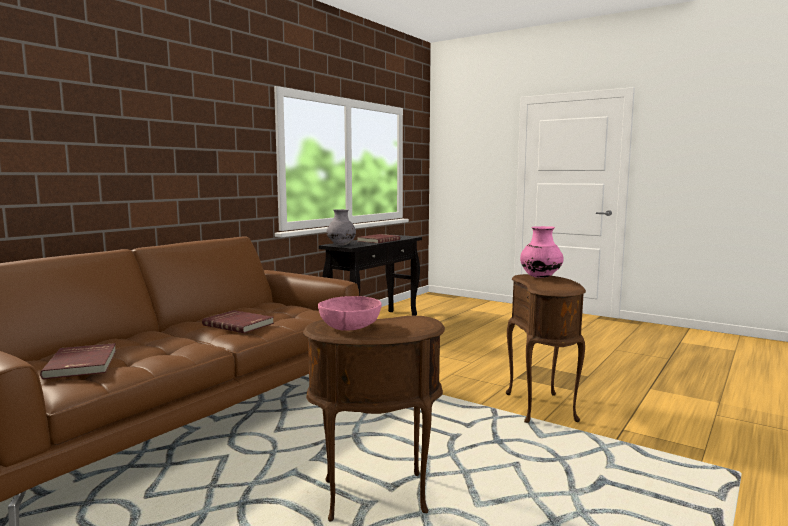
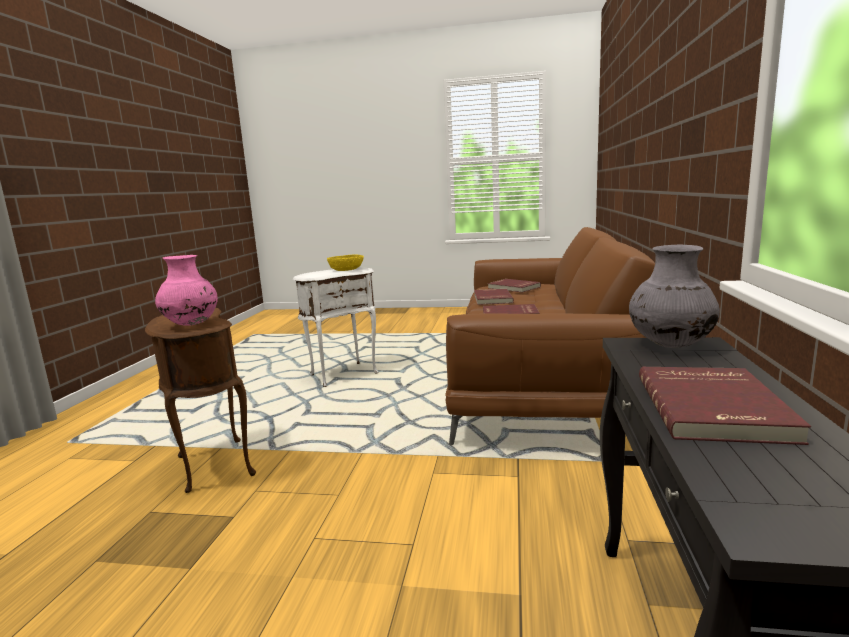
camera: 155 degrees right, 5 degrees up
(177, 349) = (492, 299): none -> red book
(349, 326) = (346, 270): pink bowl -> yellow bowl
(376, 499) = (342, 374): brown side table -> white side table

